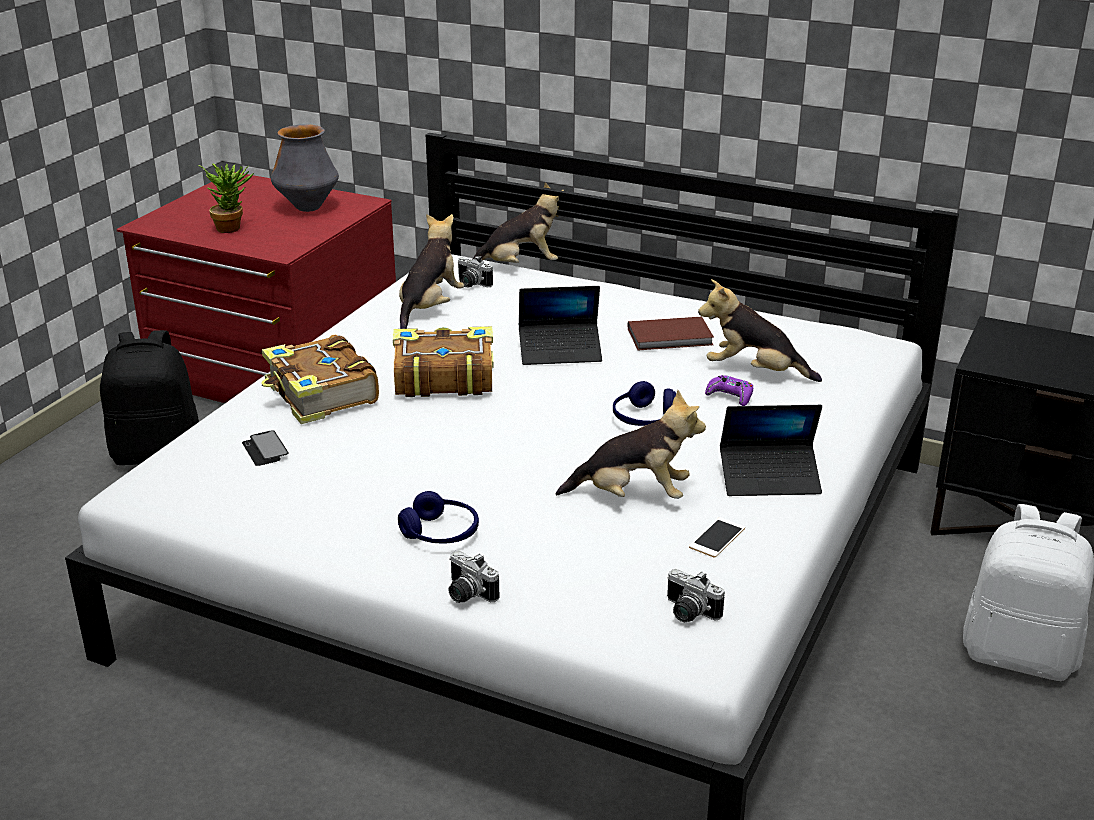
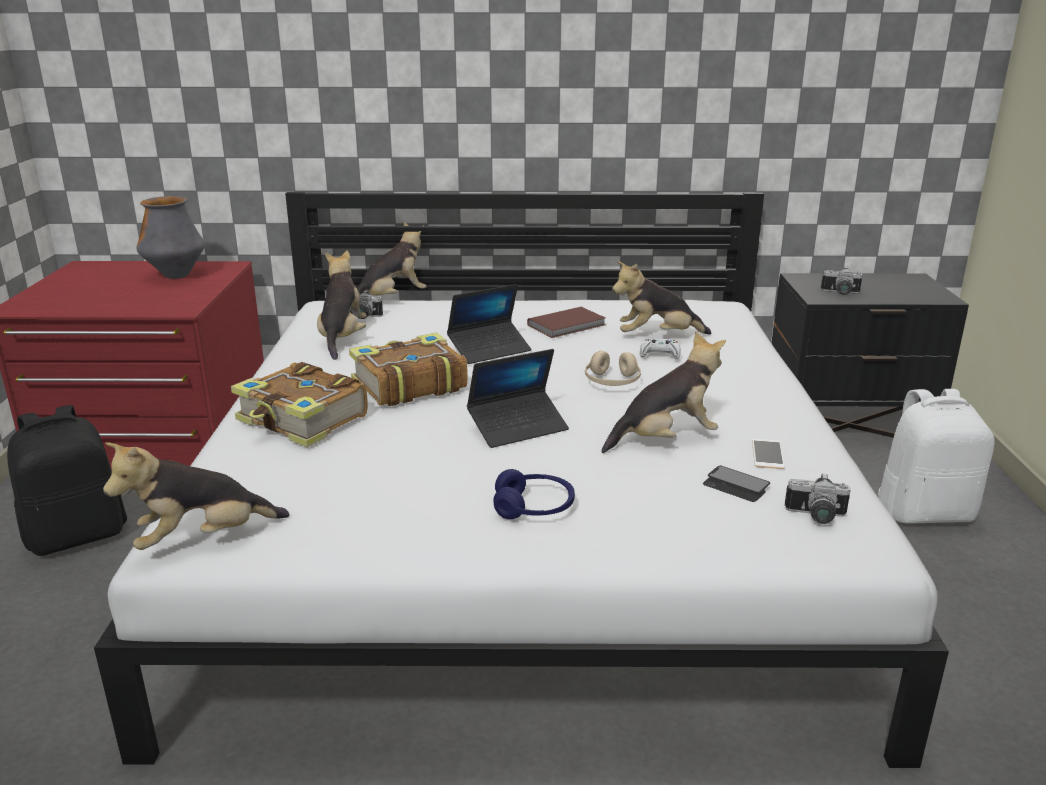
camera: 25 degrees left, 5 degrees down
(161, 490) = (202, 539): none -> plush toy
(232, 227) = (112, 298): potted plant -> none
(265, 450) = (289, 477): phone -> phone (736, 485)
(466, 594) = (616, 553): camera -> camera (840, 293)
(644, 418) = (612, 382): blue headphones -> beige headphones
(730, 396) = (659, 354): purple game controller -> white game controller
(769, 479) = (754, 404): laptop -> laptop (518, 427)

